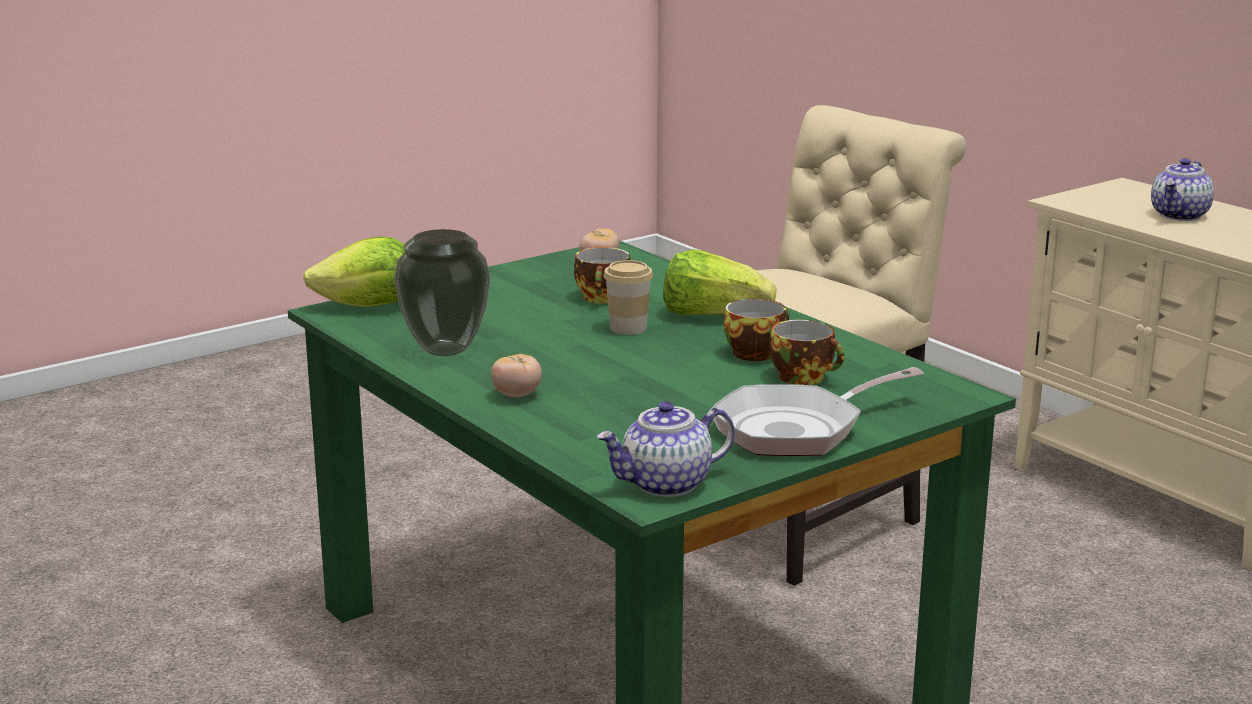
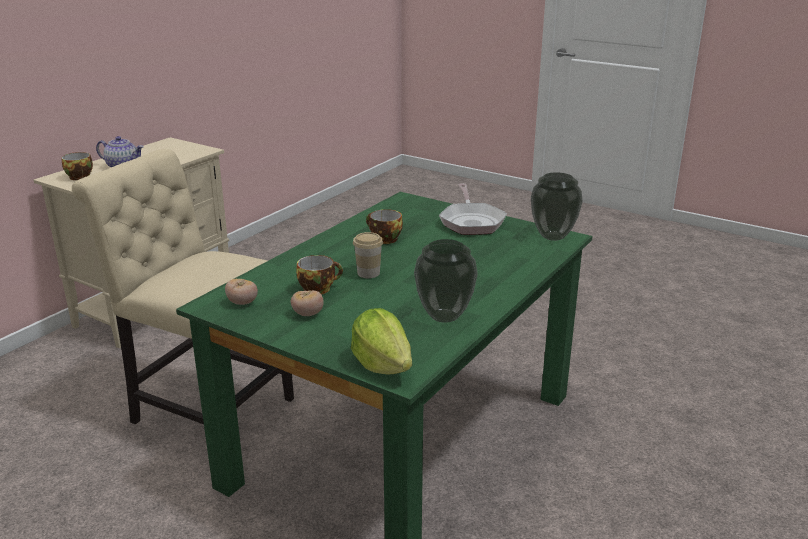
camera: 110 degrees left, 5 degrees up
(516, 395) = (492, 282): tomato -> tomato (308, 314)
(666, 484) = (553, 236): teapot -> vase
(712, 316) = (333, 255): lettuce -> none
(797, 429) = (471, 221): frying pan -> frying pan turned 45 degrees clockwise
(805, 377) = (409, 226): cup -> cup (80, 176)

